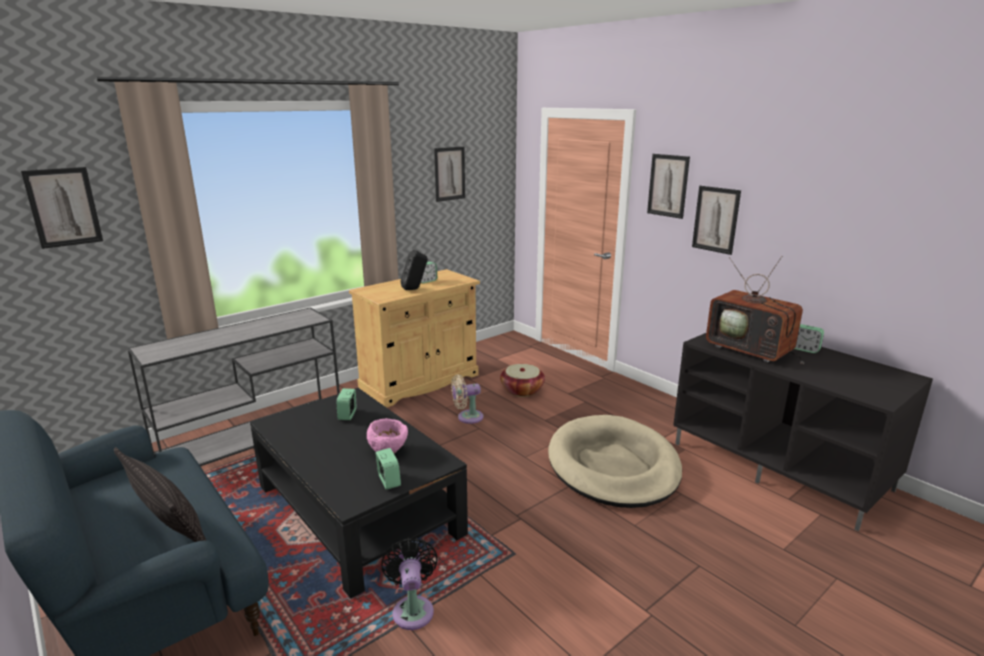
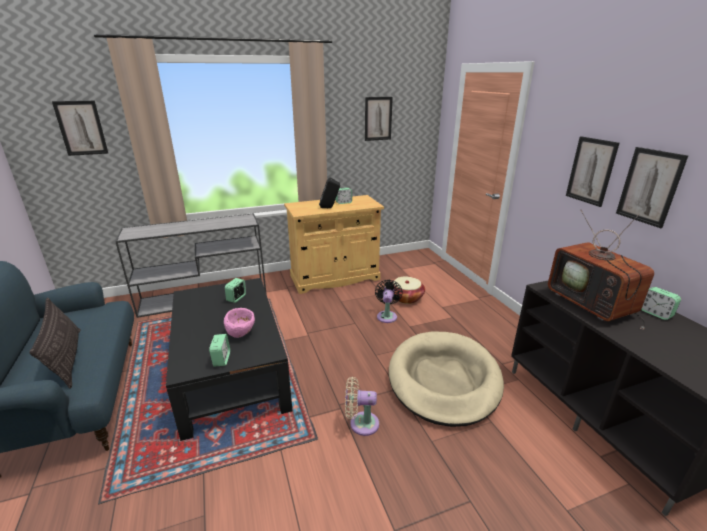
camera: 20 degrees right, 5 degrees up
(412, 609) = (215, 464): black fan -> black fan (387, 316)
(467, 417) = (351, 312): beige fan -> beige fan (361, 423)
(668, 185) = (552, 135): picture -> picture (649, 187)

